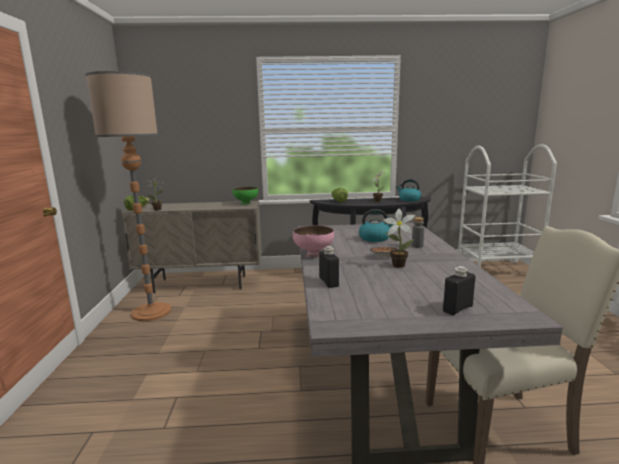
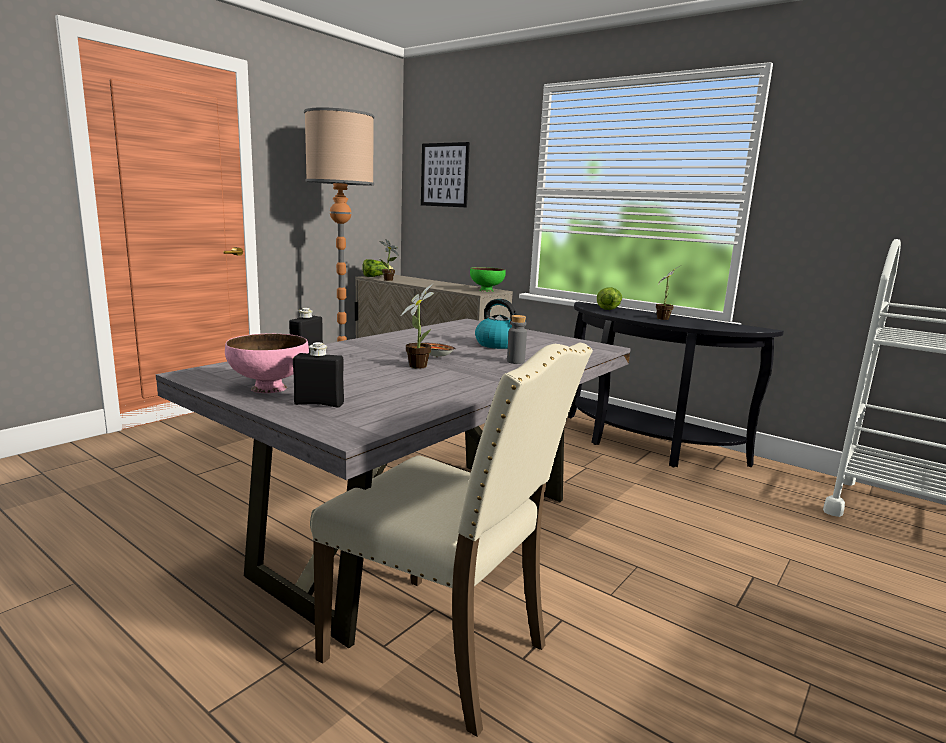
camera: 40 degrees right, 0 degrees up
(173, 121) = (444, 175): none -> picture
(313, 254) = (381, 338): pink bowl -> pink bowl (270, 388)
(409, 199) = (723, 326): kettle -> none

